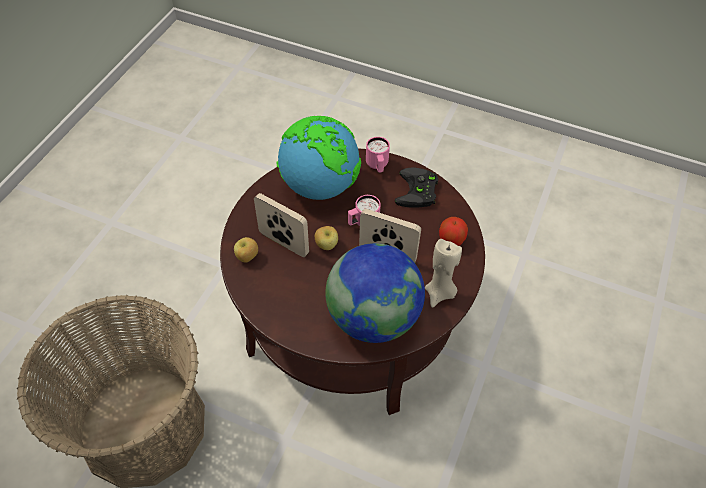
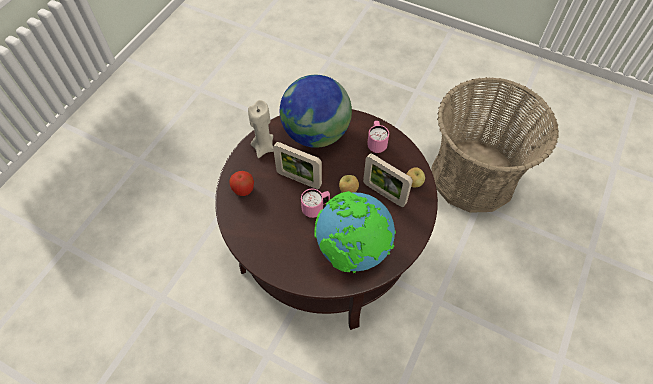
camera: 175 degrees left, 5 degrees up
(377, 166) = (295, 271): pink mug -> pink mug (376, 144)
(418, 192) = (261, 239): black game controller -> none

